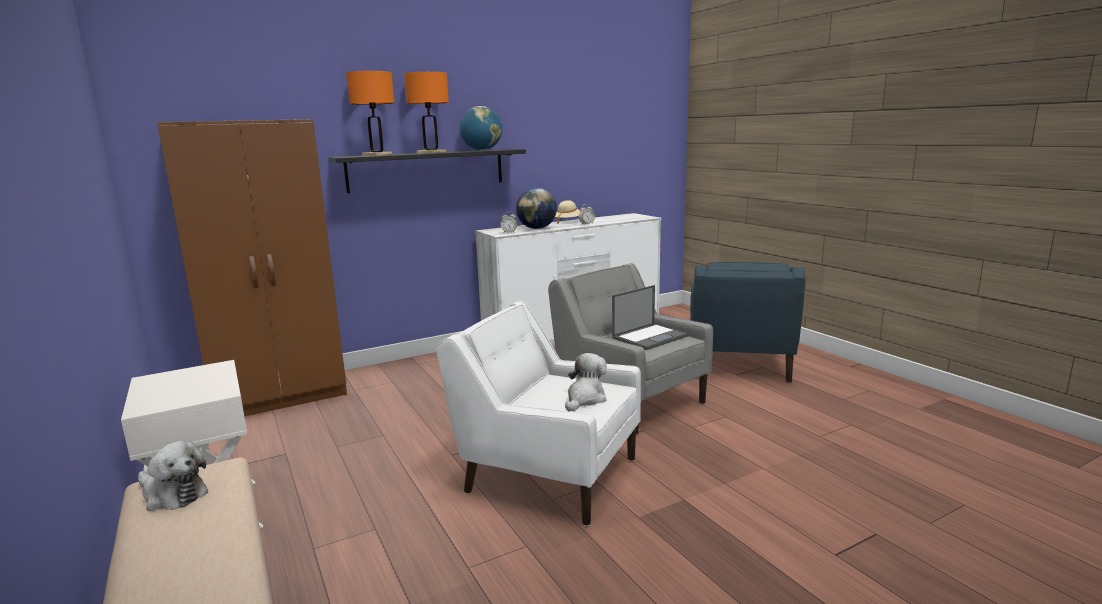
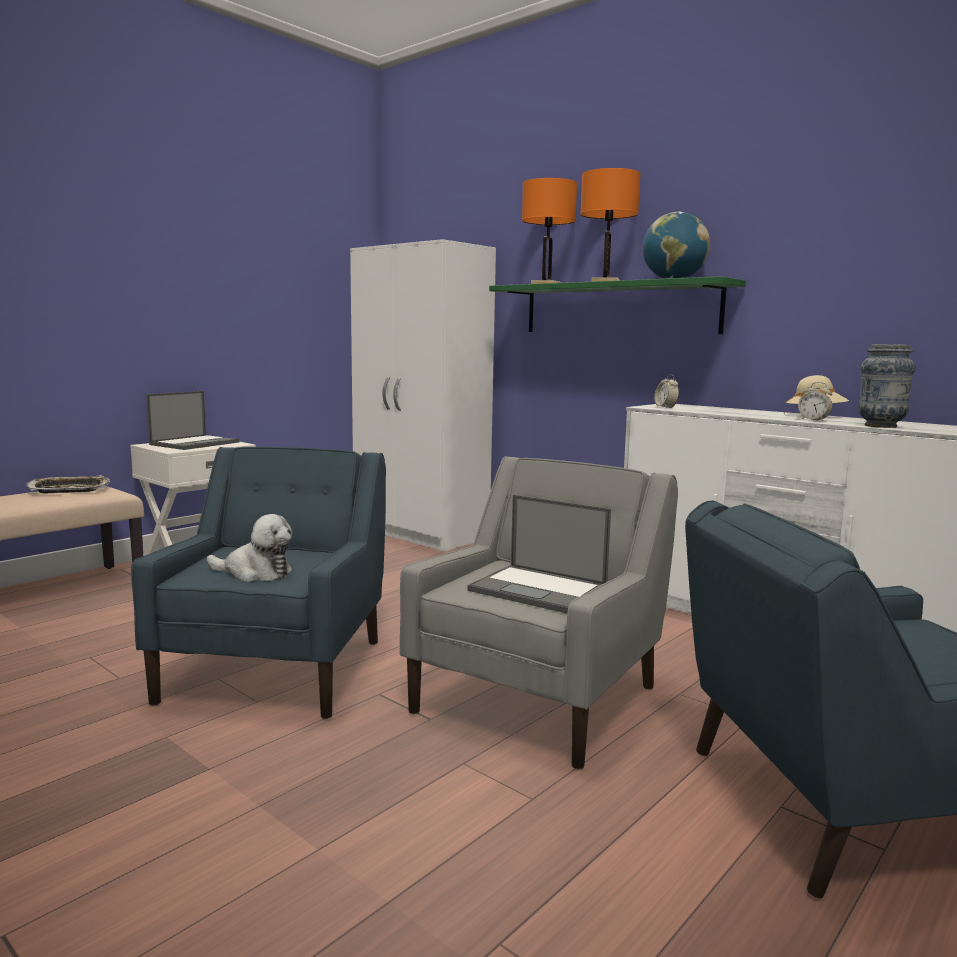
camera: 70 degrees right, 5 degrees down
(172, 494) = (69, 490): plush toy -> tray
(178, 385) = (195, 443): none -> laptop
(281, 397) = (420, 533): brown wardrobe -> white wardrobe
(427, 170) = (618, 309): black shelf -> green shelf
(537, 228) = (721, 411): globe -> none
(548, 474) = (278, 668): white armchair -> blue armchair
(614, 221) = (881, 426): none -> vase

